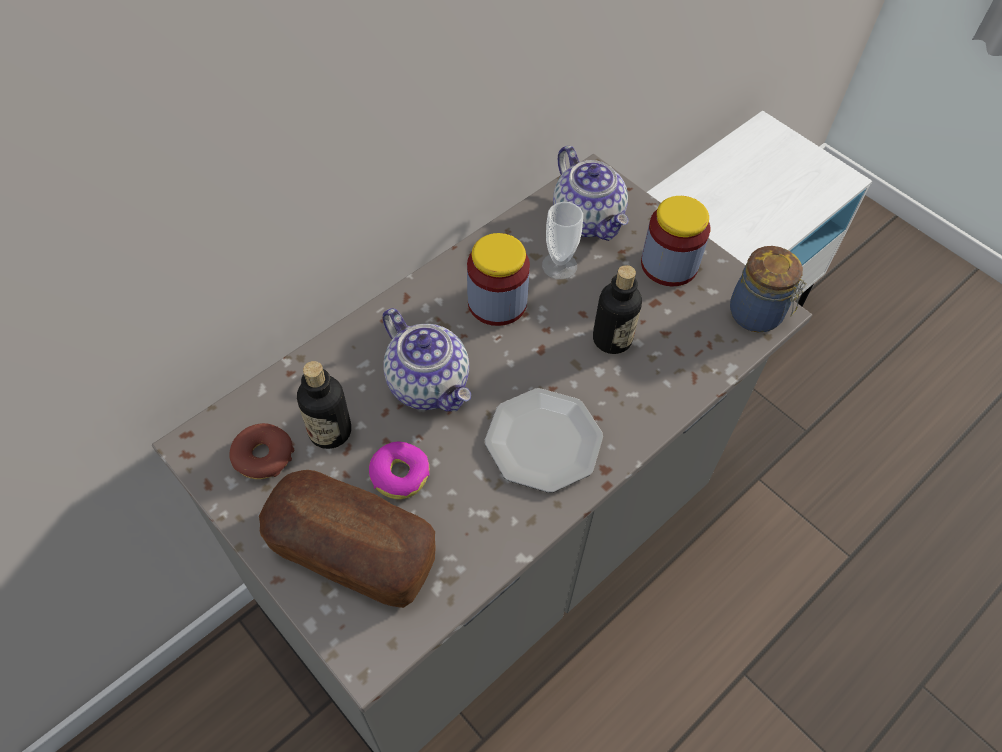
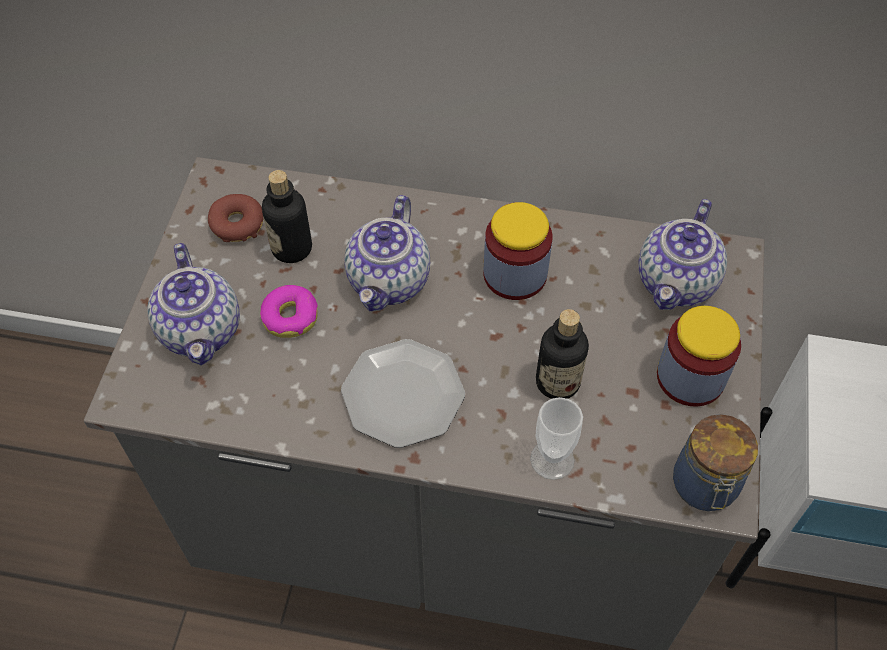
camera: 55 degrees right, 0 degrees up
(352, 551) = (202, 331): bread -> teapot
(559, 266) = (600, 294): cup -> cup (552, 459)

